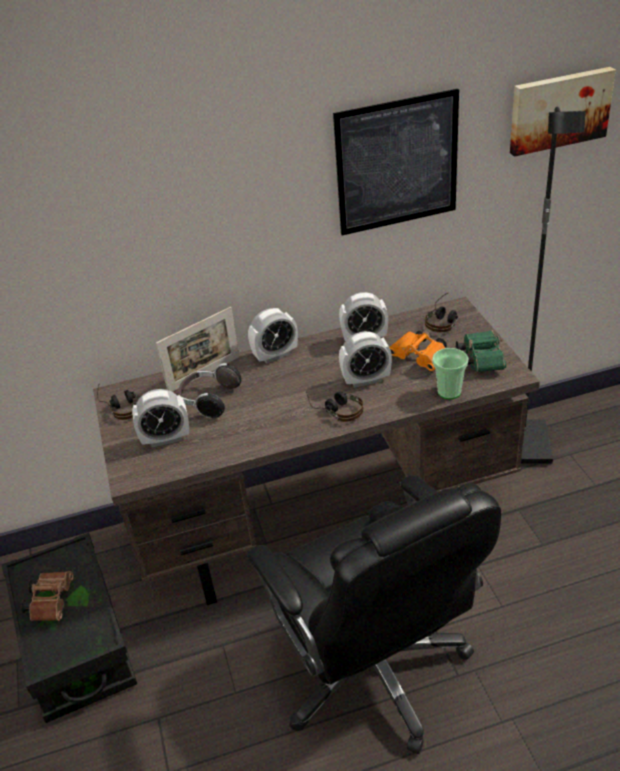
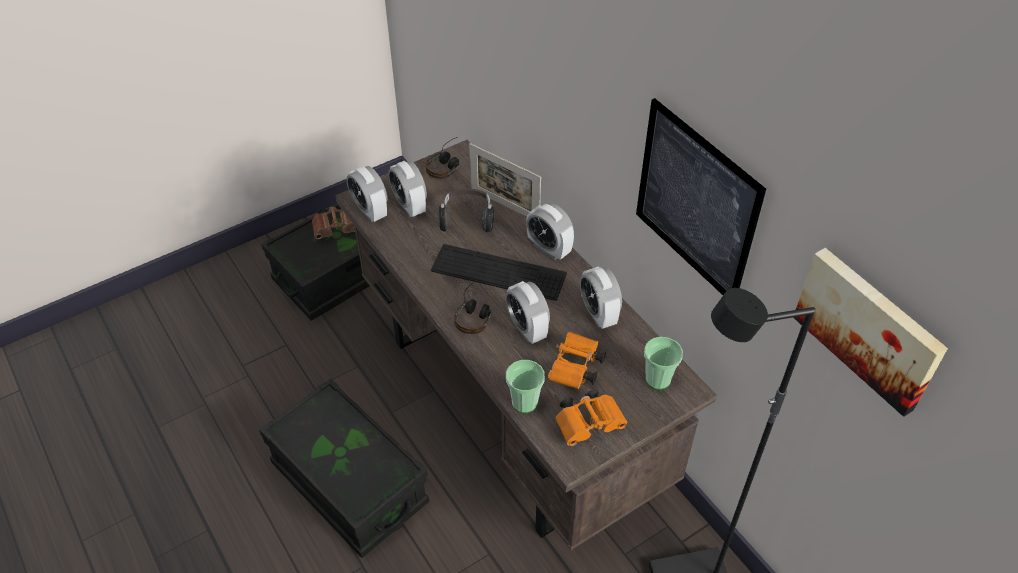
camera: 70 degrees right, 10 degrees up
(155, 470) = (370, 211): none -> alarm clock
(290, 388) = (498, 272): none -> keyboard
(374, 670) = (350, 484): black office chair -> black storage box
(443, 320) = (658, 379): headphones -> cup
(480, 359) = (590, 423): green binoculars -> orange binoculars

